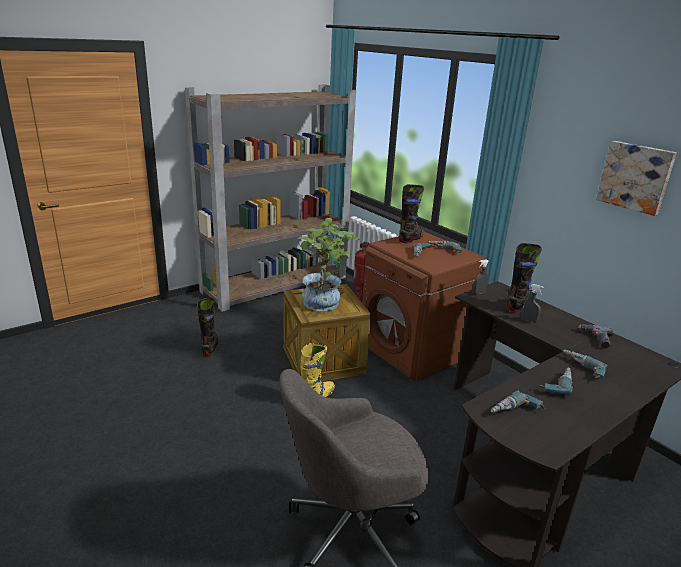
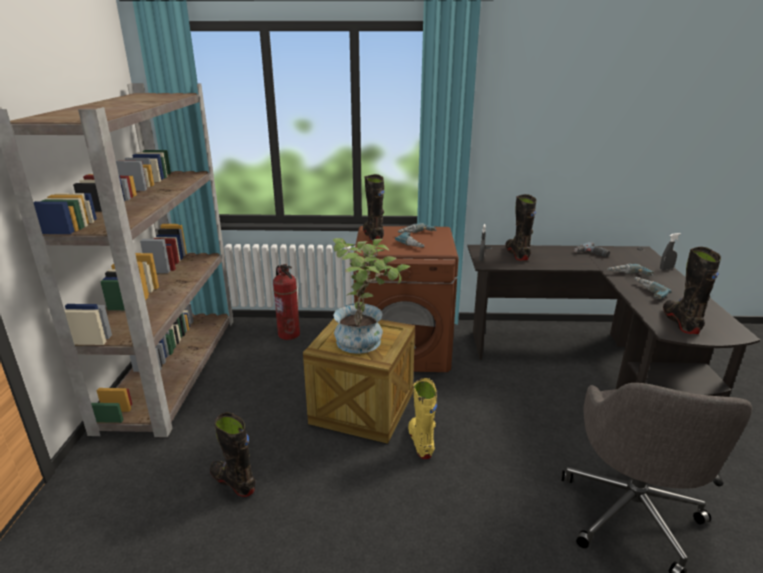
camera: 50 degrees left, 0 degrees up
(516, 412) = (681, 322): power drill -> black boot
(529, 320) = (545, 262): grey spray bottle -> grey spray bottle (666, 269)
(635, 177) = (570, 115): picture -> none

